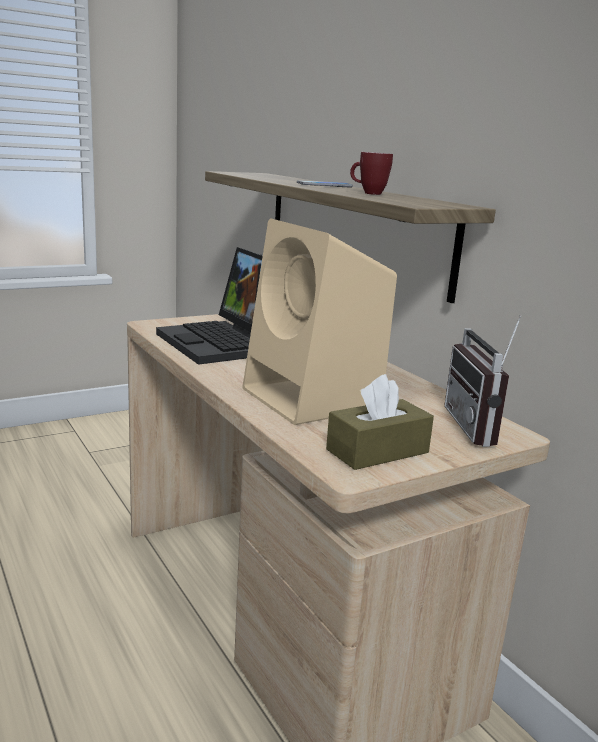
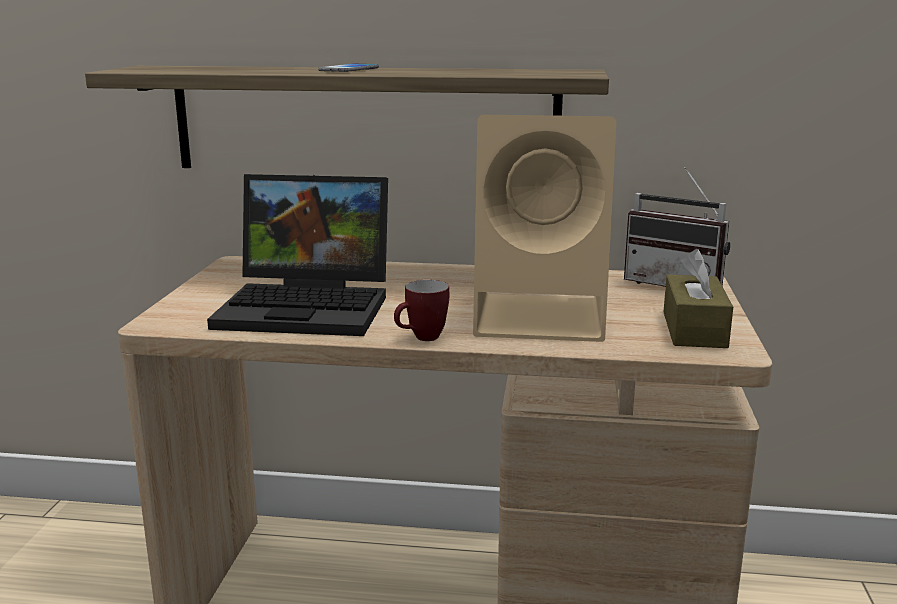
camera: 50 degrees left, 0 degrees up
(368, 193) = (455, 71): mug -> mug (421, 339)

